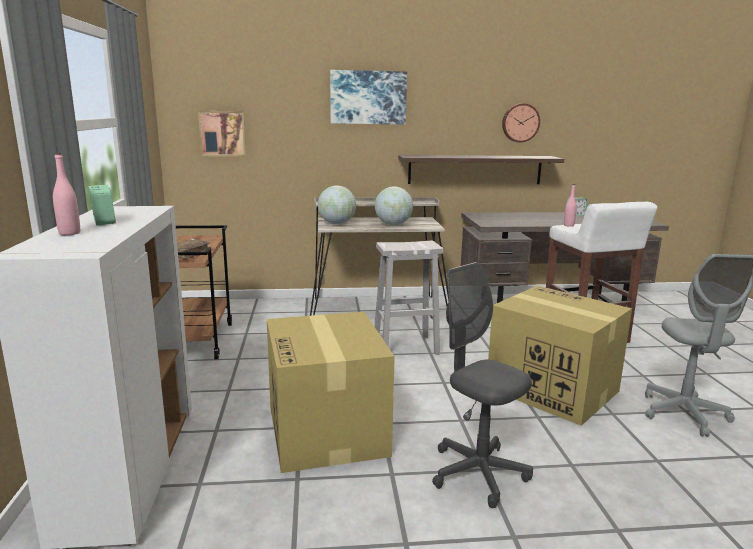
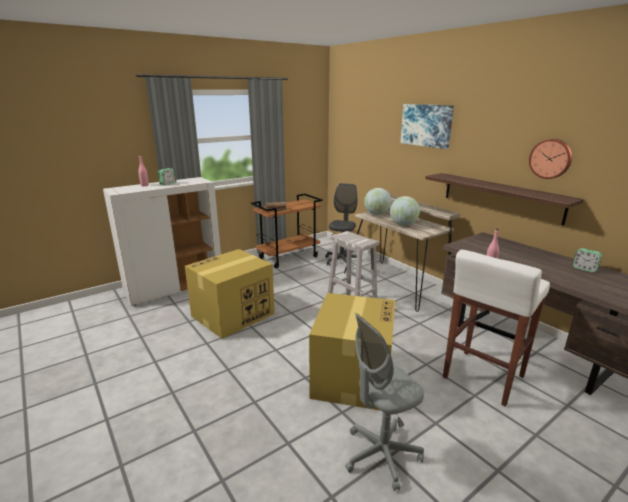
camera: 60 degrees right, 5 degrees up
(223, 133) = (351, 143): picture -> none
(478, 473) = (223, 368): grey office chair -> grey office chair (341, 261)

